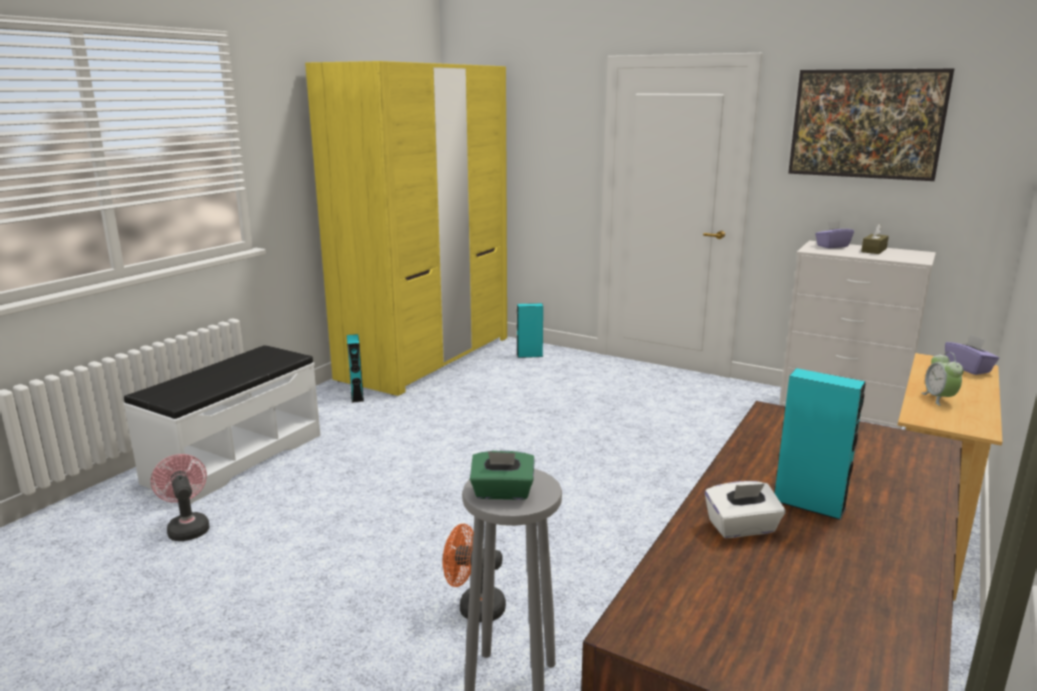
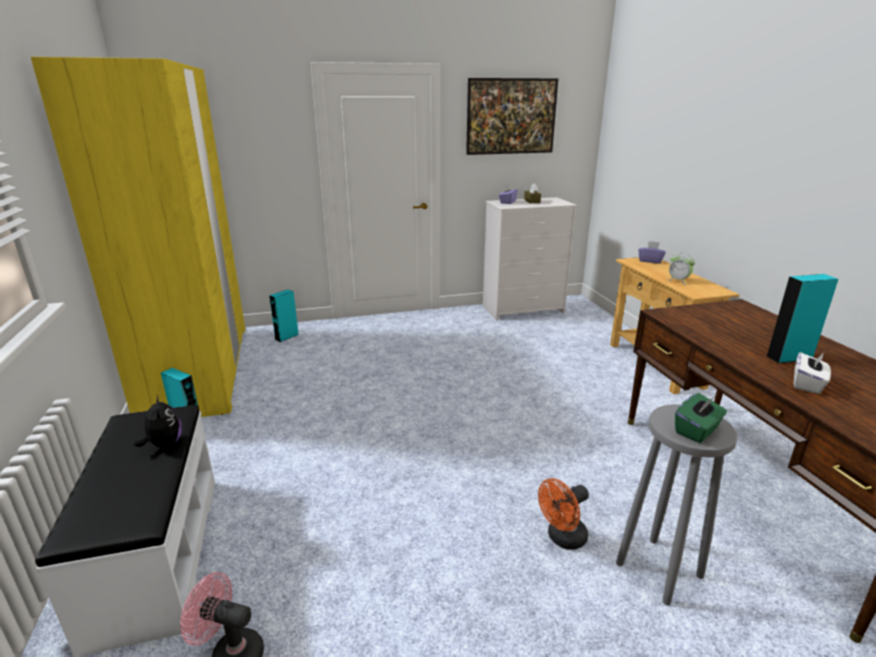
camera: 45 degrees left, 5 degrees up
(255, 370) = (164, 444): none -> plush toy

